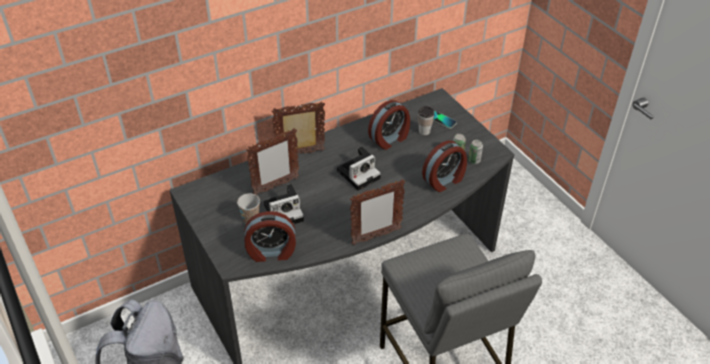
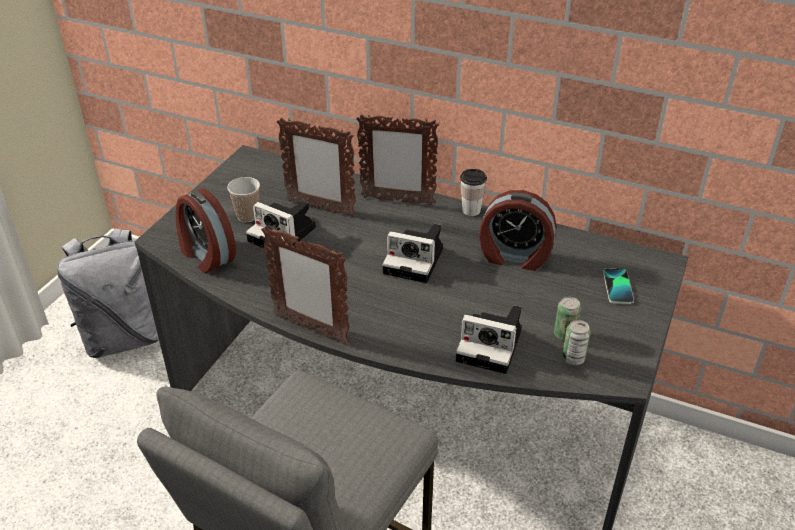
camera: 55 degrees right, 5 degrees down
(301, 154) = (397, 200): picture frame -> picture frame turned 150 degrees clockwise
(424, 131) = (571, 280): cup -> cup (471, 210)
(444, 180) = (492, 345): alarm clock -> camera

